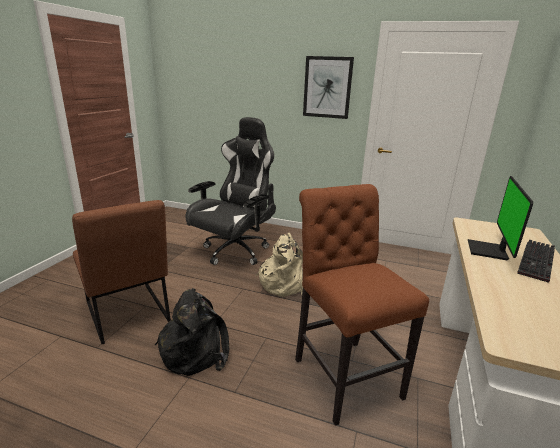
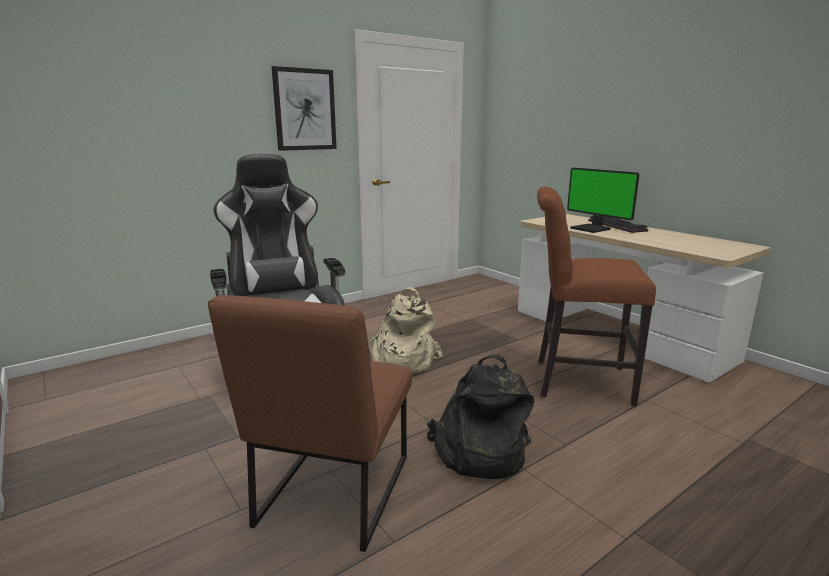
camera: 55 degrees left, 5 degrees down
(127, 313) = (332, 492): brown chair -> brown chair turned 105 degrees clockwise

